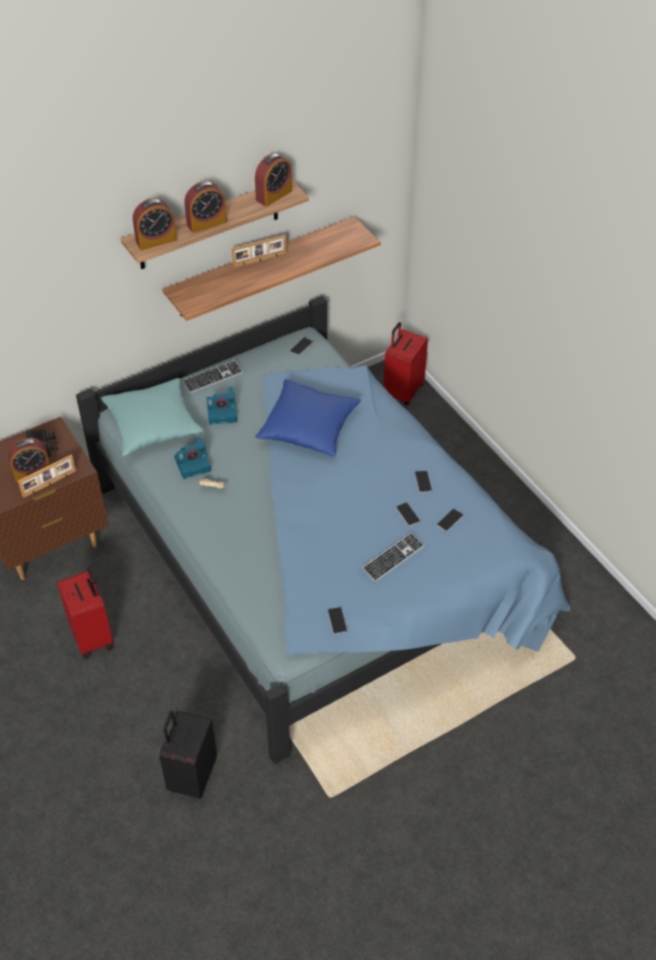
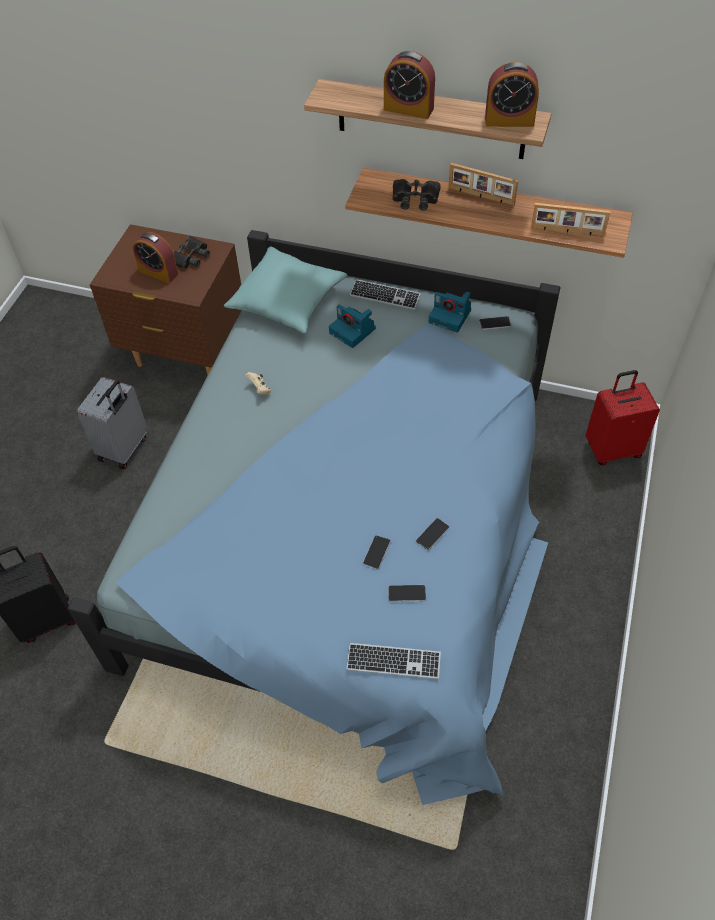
camera: 50 degrees right, 5 degrees up
(49, 484) = (156, 290): picture frame -> picture frame (567, 232)
(93, 637) = (124, 449): red suitcase -> grey suitcase
(156, 240) = (342, 98): alarm clock -> none
(193, 463) = (273, 356): camera -> camera (451, 316)
(223, 286) = (415, 198): none -> black binoculars
(309, 428) = (402, 400): blue pillow -> none
(337, 621) = (189, 592): phone -> none
(393, 558) = (309, 581): keyboard -> keyboard (393, 662)

